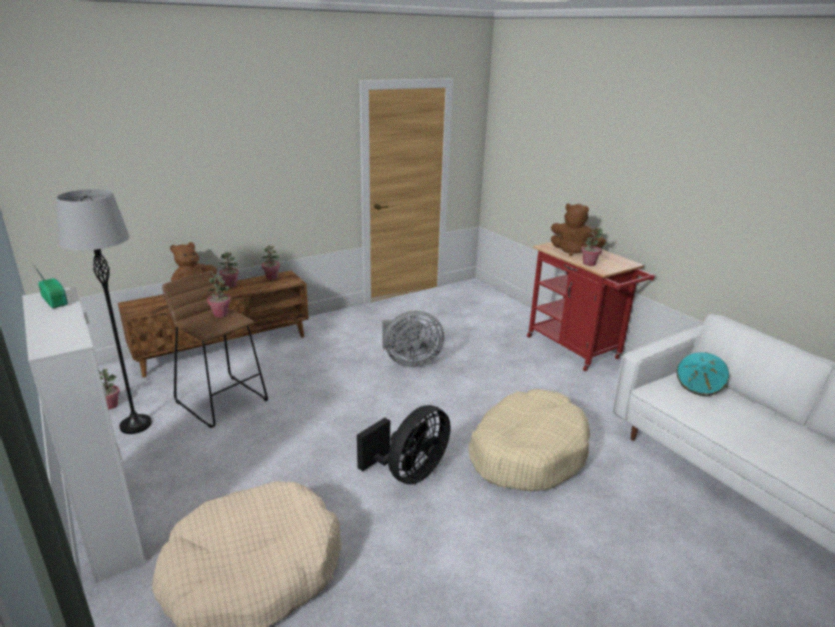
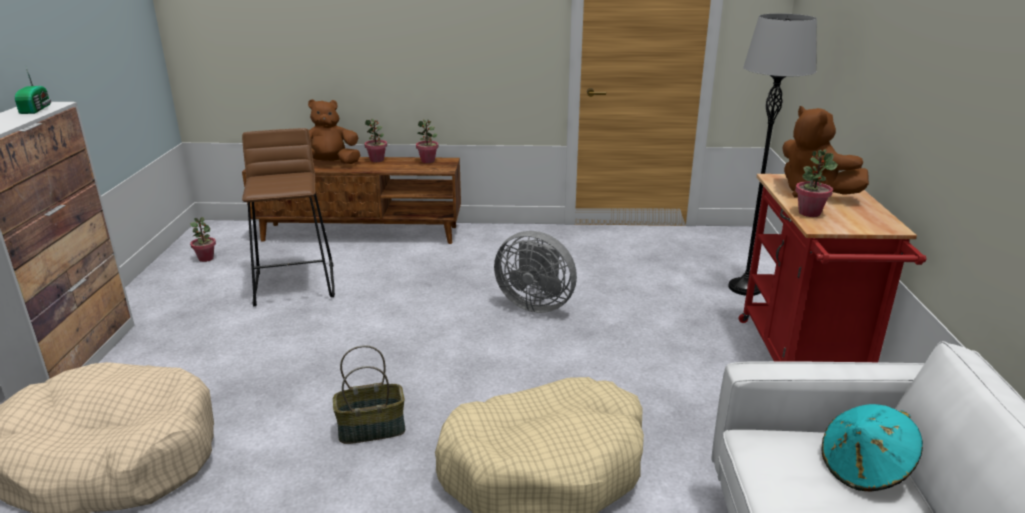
camera: 35 degrees right, 0 degrees up
(136, 425) = (202, 282): grey floor lamp -> grey floor lamp (745, 288)
(221, 314) = (291, 179): potted plant -> none
(409, 473) = (372, 429): black fan -> basket

